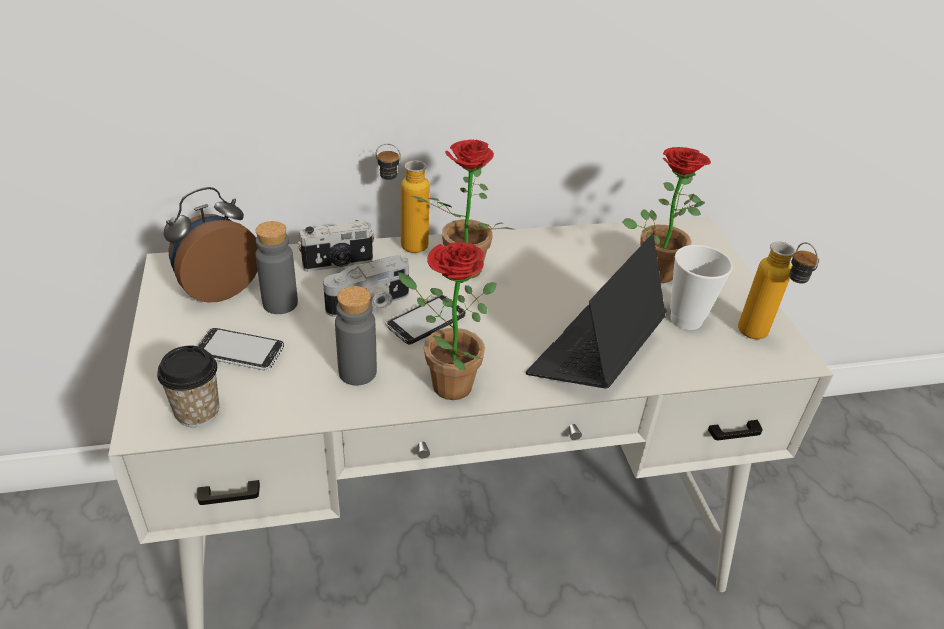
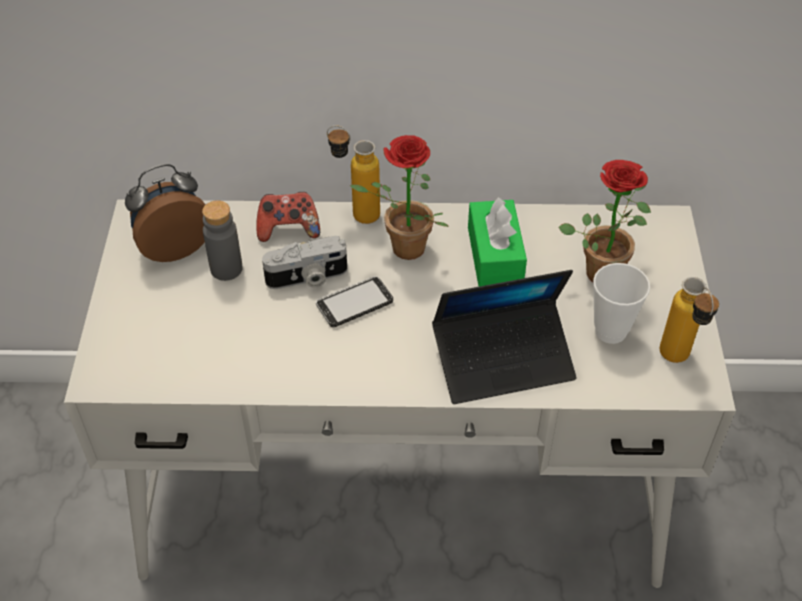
camera: 15 degrees right, 10 degrees up
(197, 412) = (138, 372): cup -> none
(239, 352) = (182, 316): phone -> none
(338, 264) = (288, 229): camera -> game controller
(357, 372) = (280, 350): grey bottle -> none
(443, 384) = (352, 372): potted plant -> none
(551, 268) = (495, 255): none -> green tissue box
(594, 355) = (503, 360): laptop -> laptop turned 150 degrees counterclockwise

